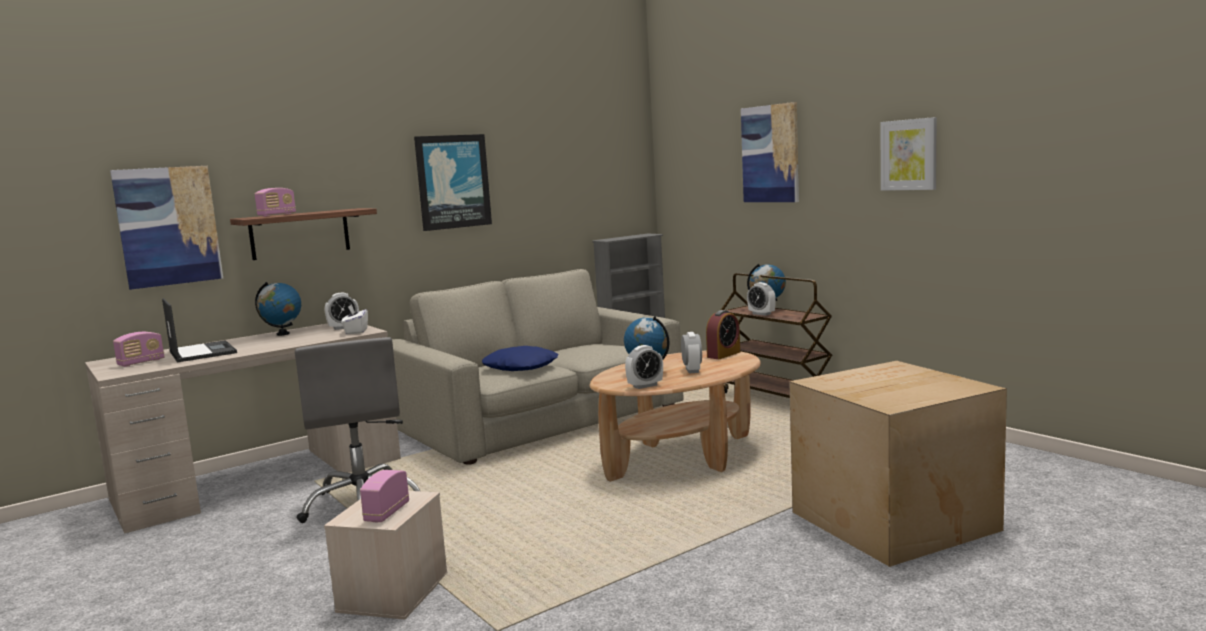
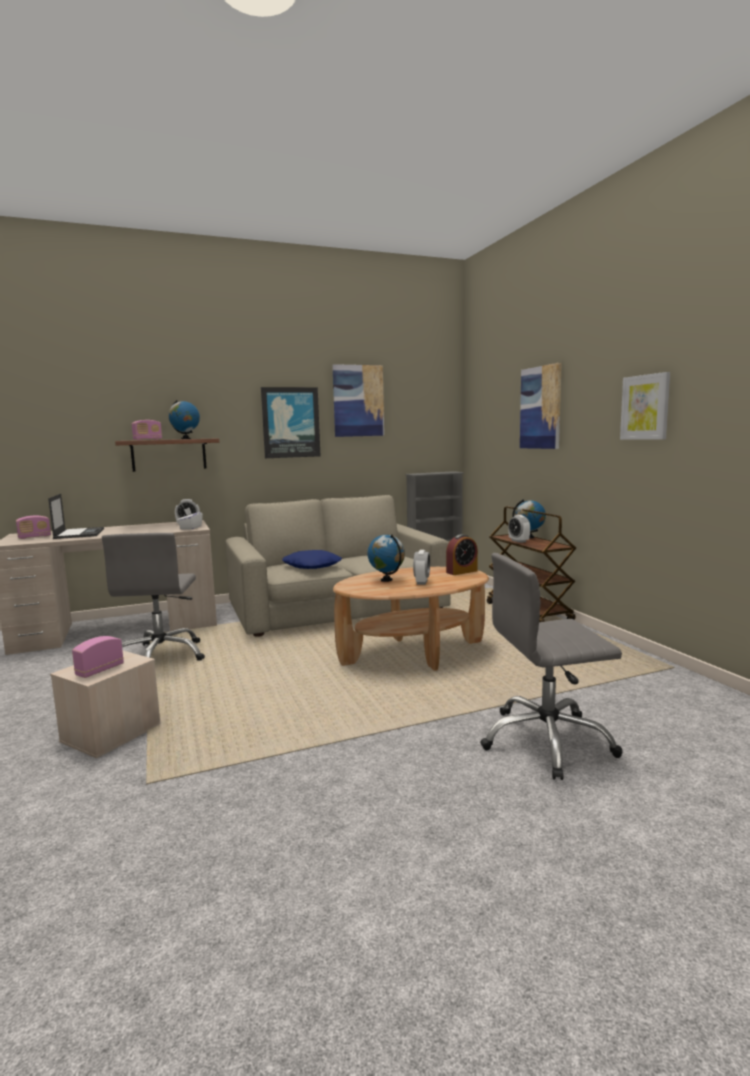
camera: 15 degrees right, 0 degrees up
(168, 226) = (72, 443): picture -> picture (358, 401)
(282, 334) = (146, 526): globe -> globe (185, 439)
(645, 386) = (371, 591): alarm clock -> none
(890, 520) = (547, 741): cardboard box -> grey office chair

